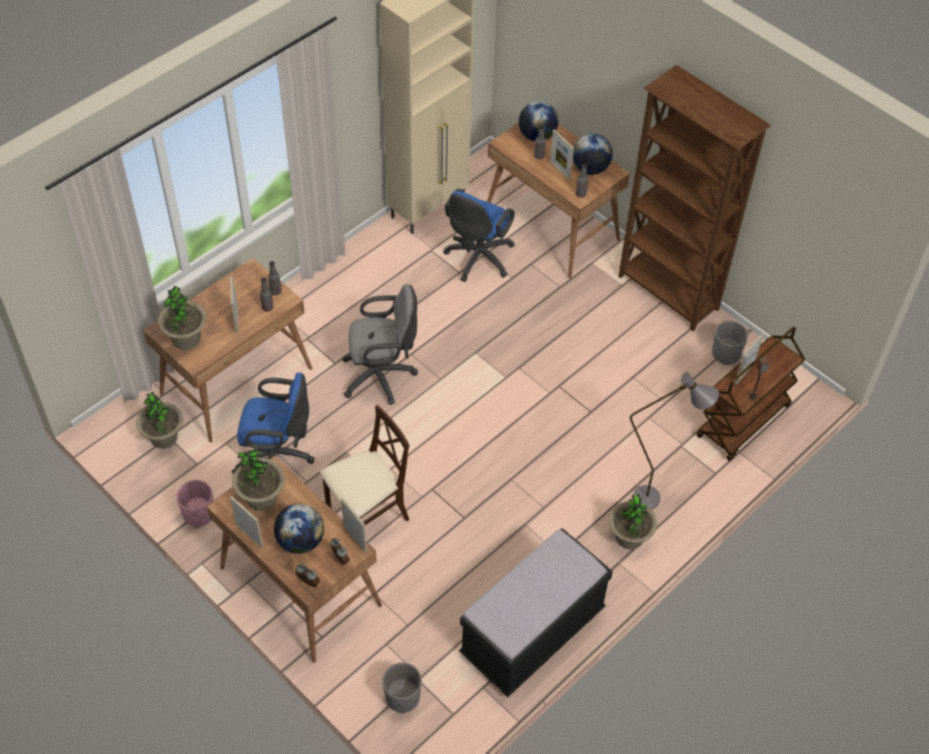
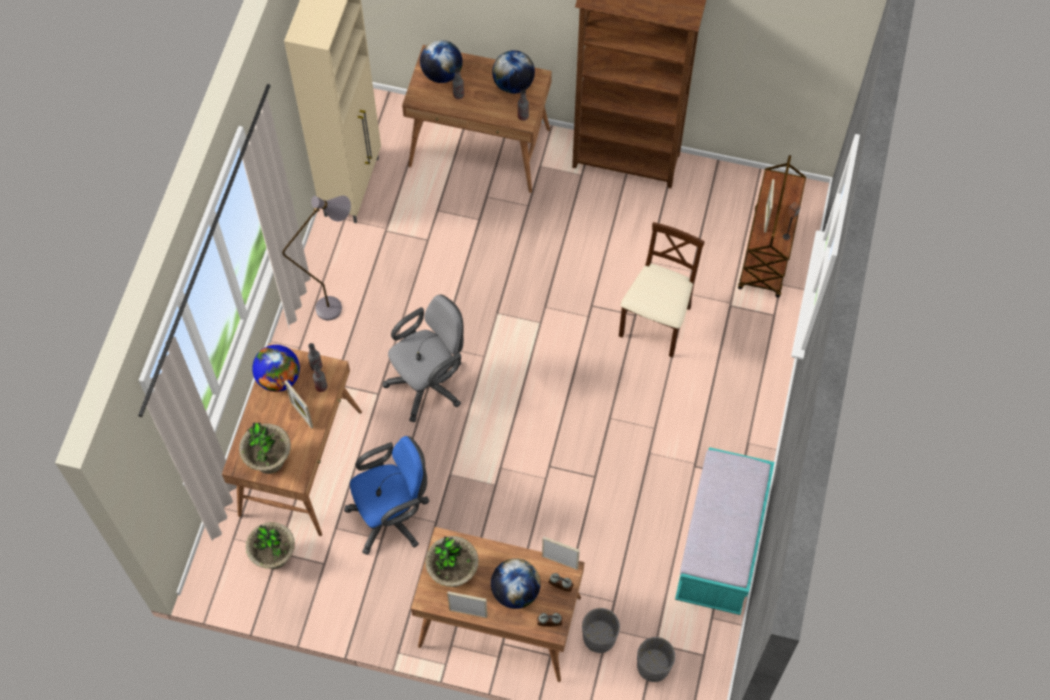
camera: 30 degrees left, 10 degrees up
(199, 514) = (361, 609): pink planter -> none
(240, 285) = (279, 378): none -> globe
(367, 517) = (512, 524): beige chair -> beige chair (656, 323)
(477, 260) = (435, 218): blue office chair -> none
(532, 633) = (720, 547): black bench -> turquoise bench
(560, 170) = (487, 100): picture frame -> none
(629, 537) = (742, 415): potted plant -> none
(657, 500) = (742, 367): grey floor lamp -> grey floor lamp (338, 305)
(726, 354) = (712, 195): grey planter -> grey planter (599, 637)

